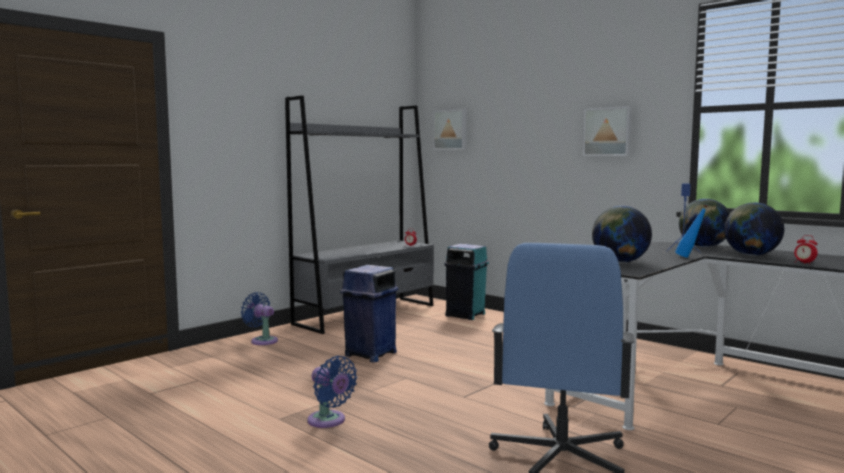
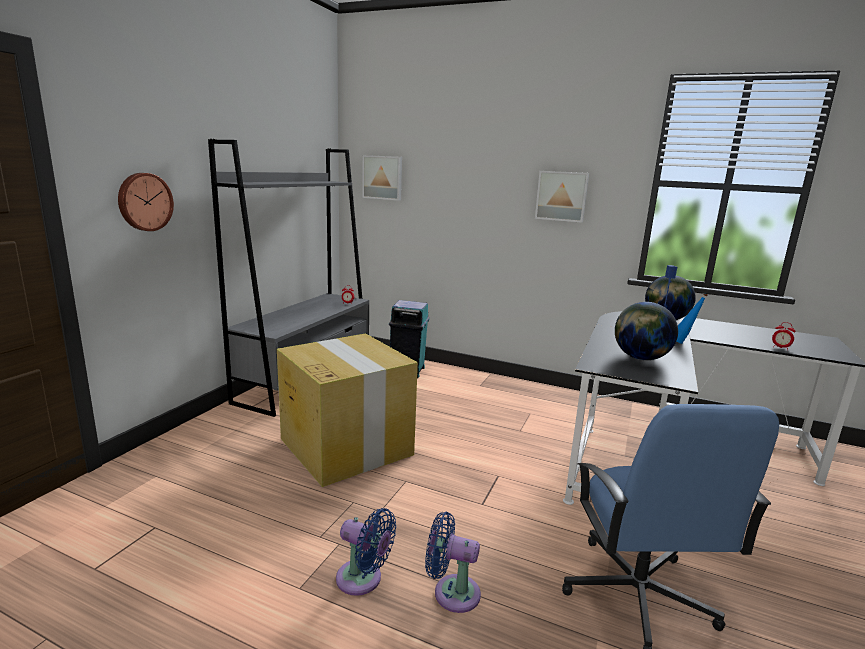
camera: 20 degrees left, 10 degrees up
(231, 144) = (144, 202): none -> wall clock
(262, 340) = (207, 437): blue fan -> blue fan (452, 592)
(370, 354) = (345, 446): blue trash can -> cardboard box
(751, 255) = (721, 334): globe -> none

